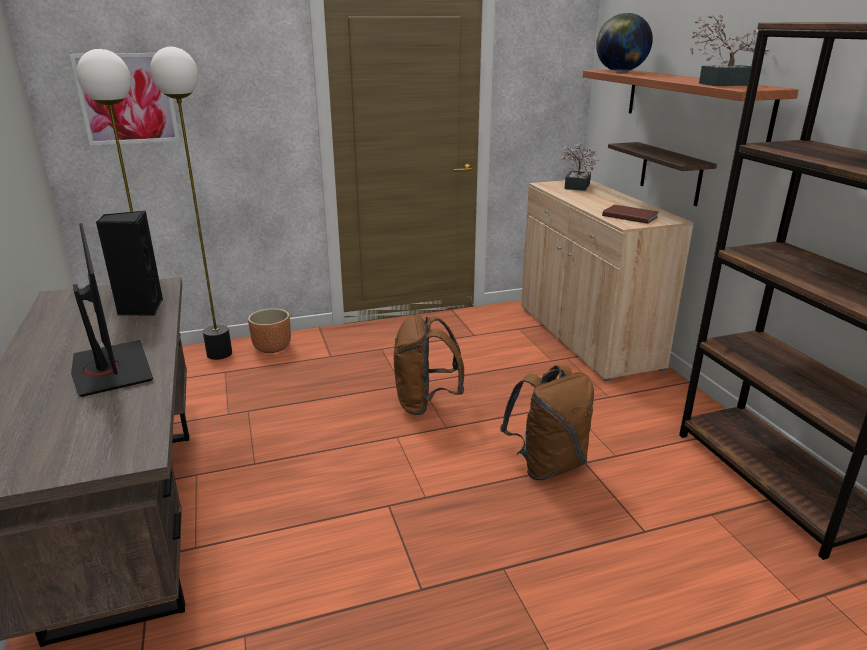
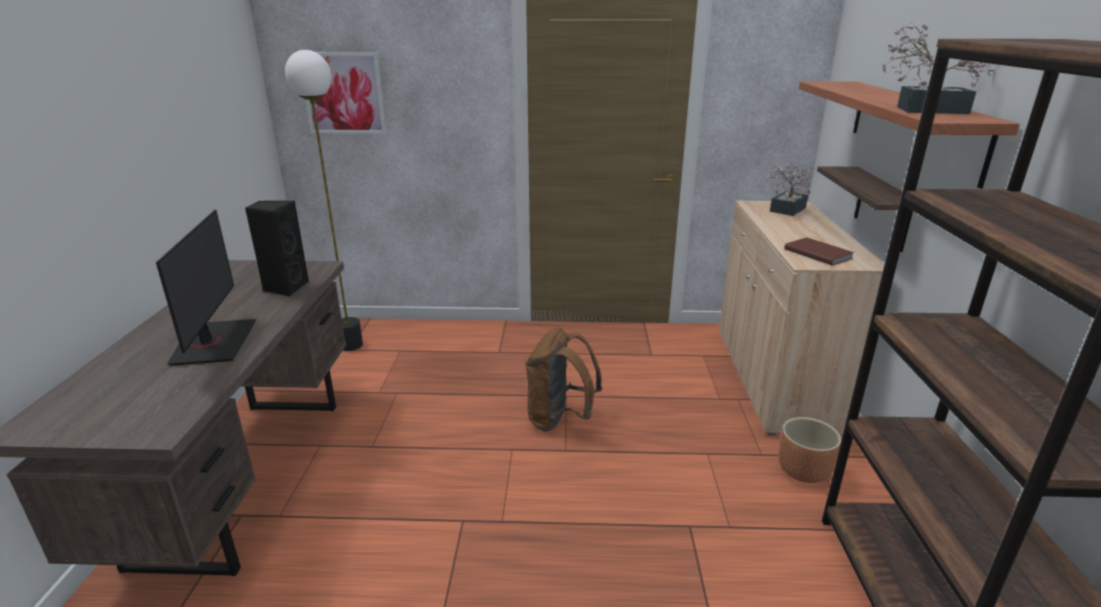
camera: 20 degrees right, 0 degrees up
(219, 354) = (405, 332): floor lamp -> none
(273, 348) = (453, 334): brown planter -> brown planter (803, 472)
(547, 464) = (646, 518): brown backpack -> none
(620, 71) = (839, 84): globe -> none

